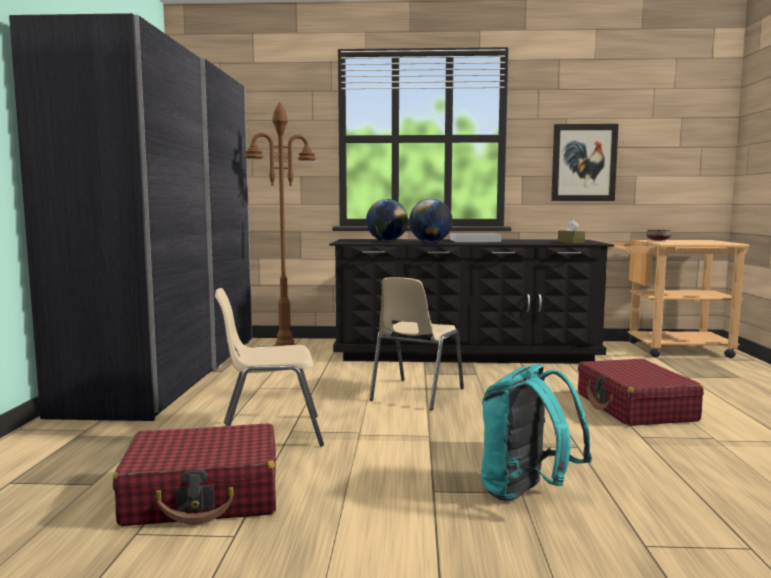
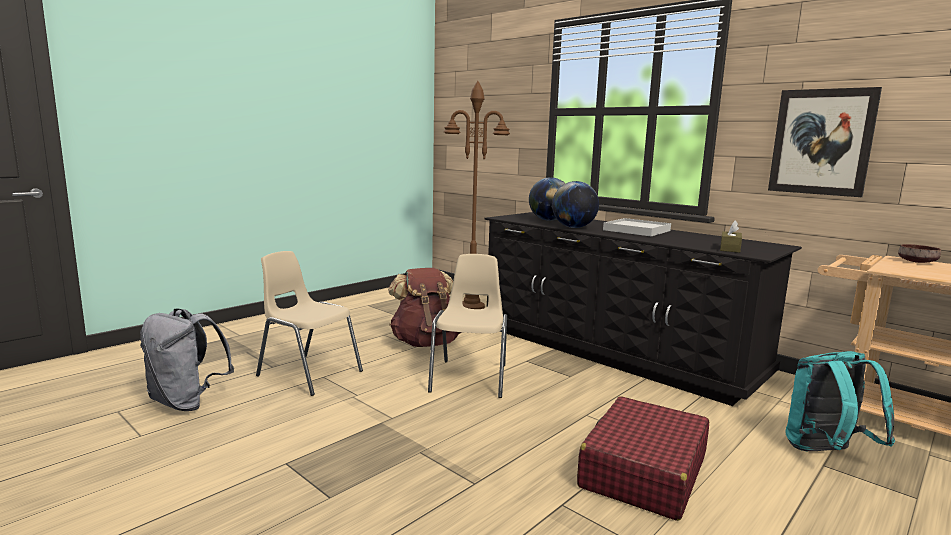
camera: 40 degrees right, 5 degrees up
(168, 372) = (362, 306): grey wardrobe -> none
(204, 495) = (187, 402): red suitcase -> grey backpack
(316, 383) = (426, 343): none -> brown backpack
(415, 394) = (470, 378): beige chair -> beige chair turned 120 degrees clockwise
(527, 493) = (331, 500): turquoise backpack -> turquoise backpack (826, 453)

